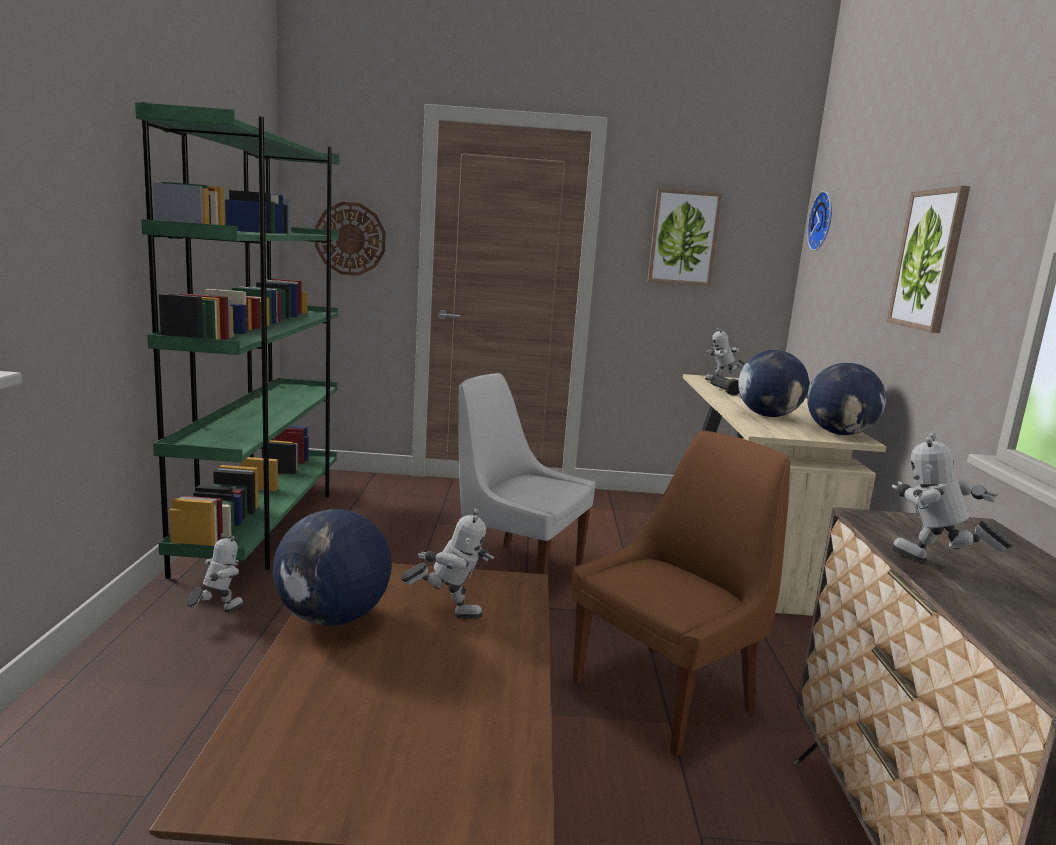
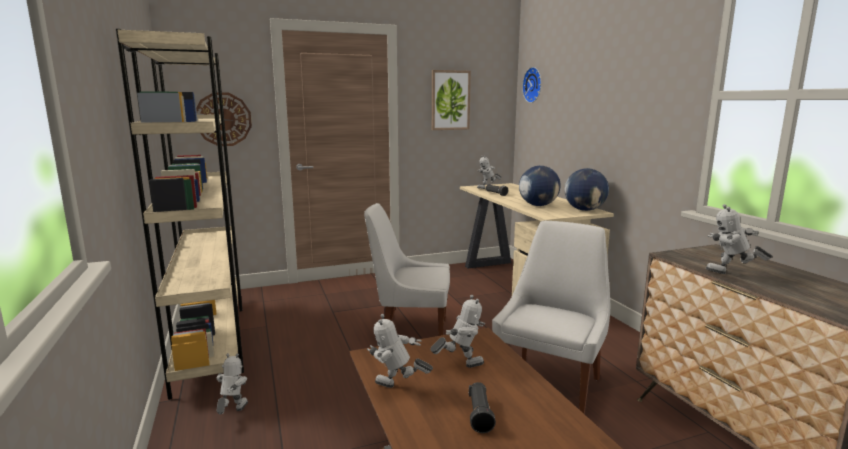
camera: 20 degrees left, 0 degrees up
(264, 525) = (211, 342): green bookcase -> beige bookcase
(333, 618) = (397, 389): globe -> toy robot
(399, 680) = (479, 415): none -> black flashlight
(667, 694) = (551, 383): brown chair -> white chair
(929, 260) = (626, 105): picture -> none

